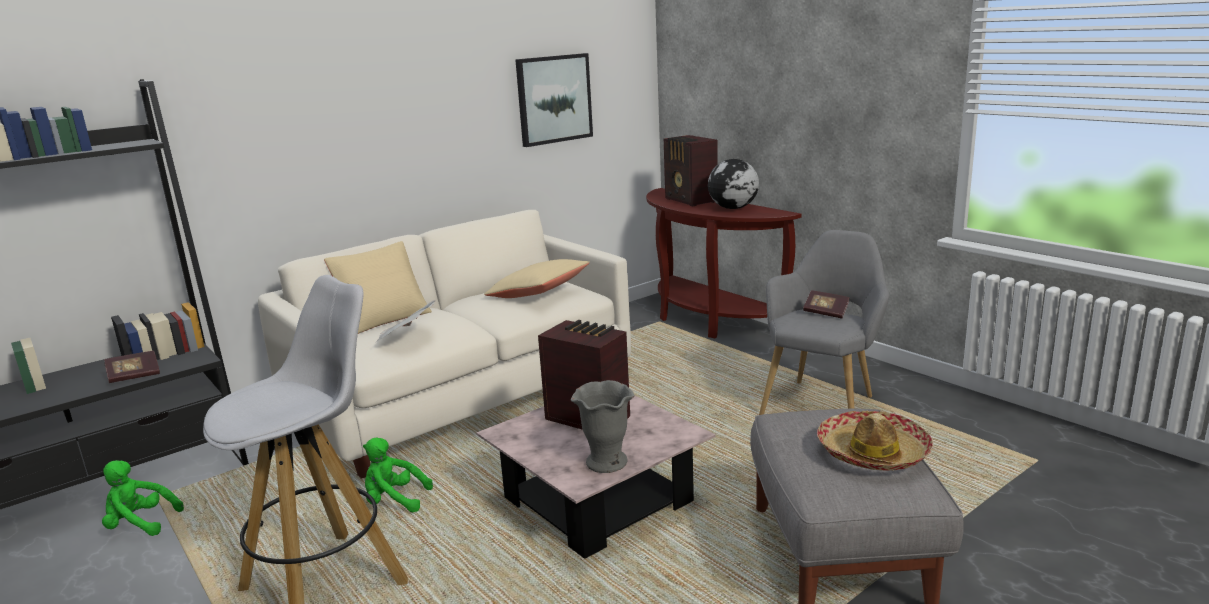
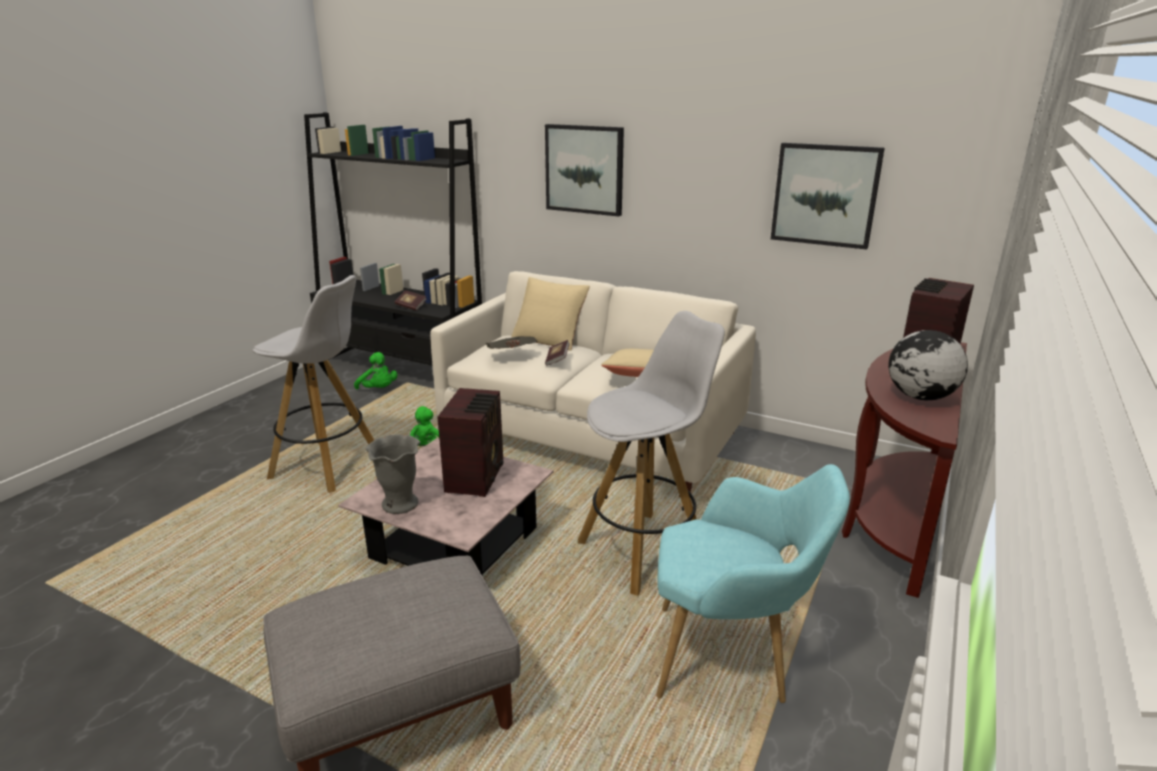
camera: 65 degrees right, 5 degrees up
(140, 524) = (378, 390): green plush toy -> green plush toy turned 150 degrees clockwise
(324, 120) = (584, 169): none -> picture
(680, 409) = (644, 551): none -> white stool
(823, 404) = (730, 658): grey armchair -> turquoise armchair
(825, 312) = (745, 553): book -> book (557, 360)
(873, 453) = (372, 635): hat -> none

